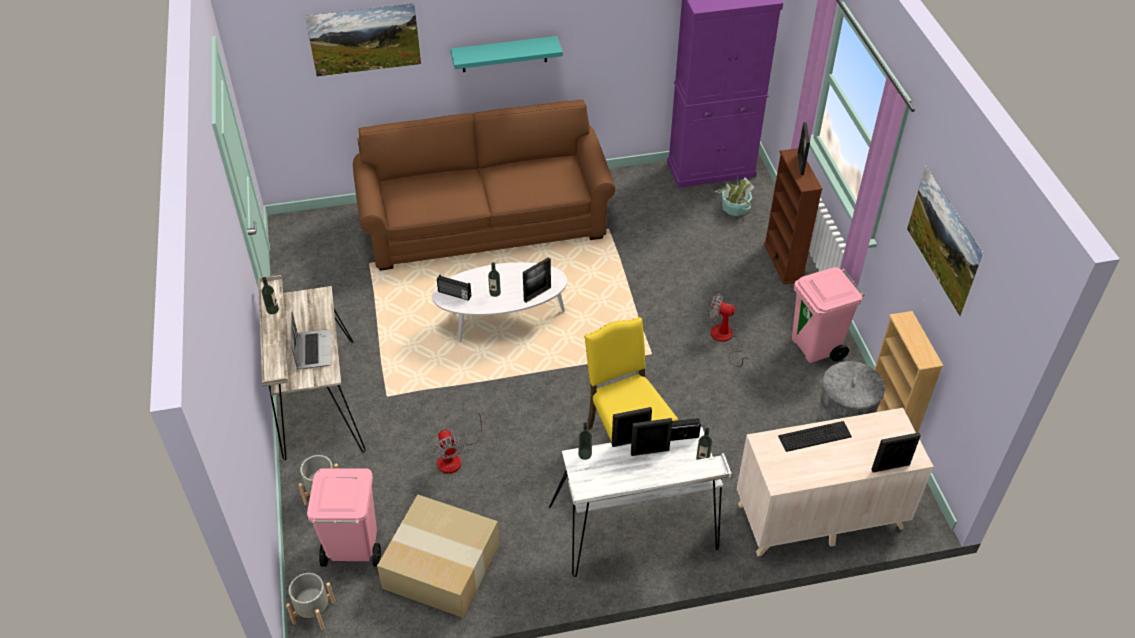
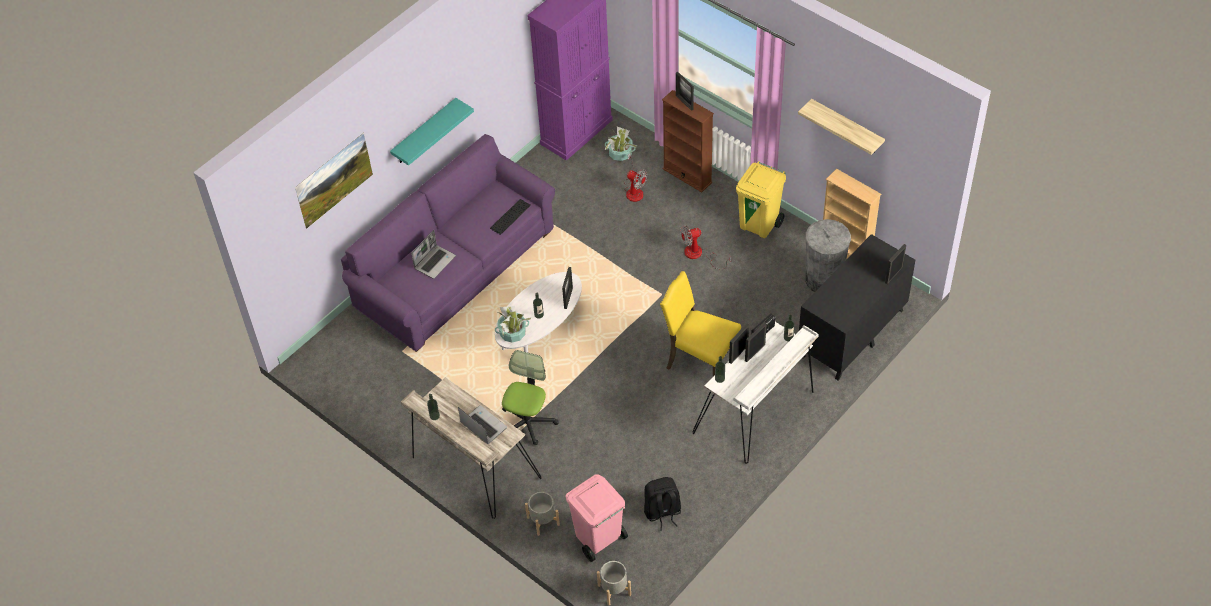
camera: 35 degrees left, 5 degrees up
(407, 392) = (528, 422): none -> office chair
(439, 567) = (662, 512): cardboard box -> black backpack
(446, 191) = (435, 262): none -> laptop
(454, 294) = (512, 333): radio -> potted plant
(455, 457) = (603, 442): fan -> fan (634, 190)
(485, 222) = (455, 269): brown sofa -> purple sofa
(814, 436) = (839, 283): keyboard -> keyboard (510, 217)
(816, 347) = (759, 225): pink trash can -> yellow trash can
(819, 516) = (851, 333): beige dresser -> black dresser
(937, 256) = (846, 127): picture -> shelf

